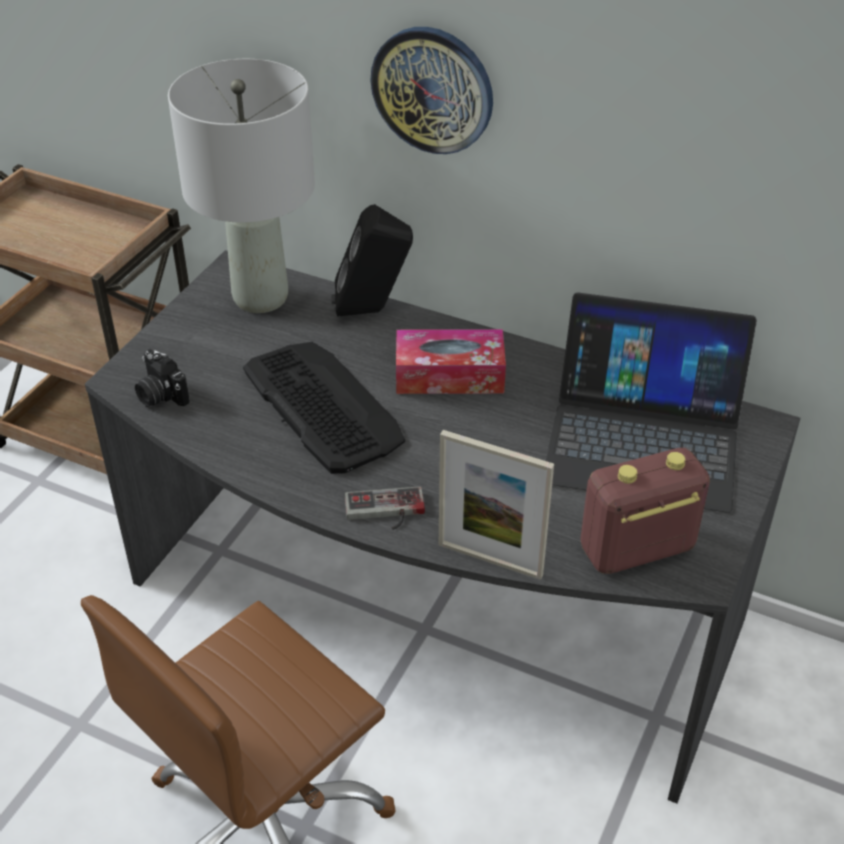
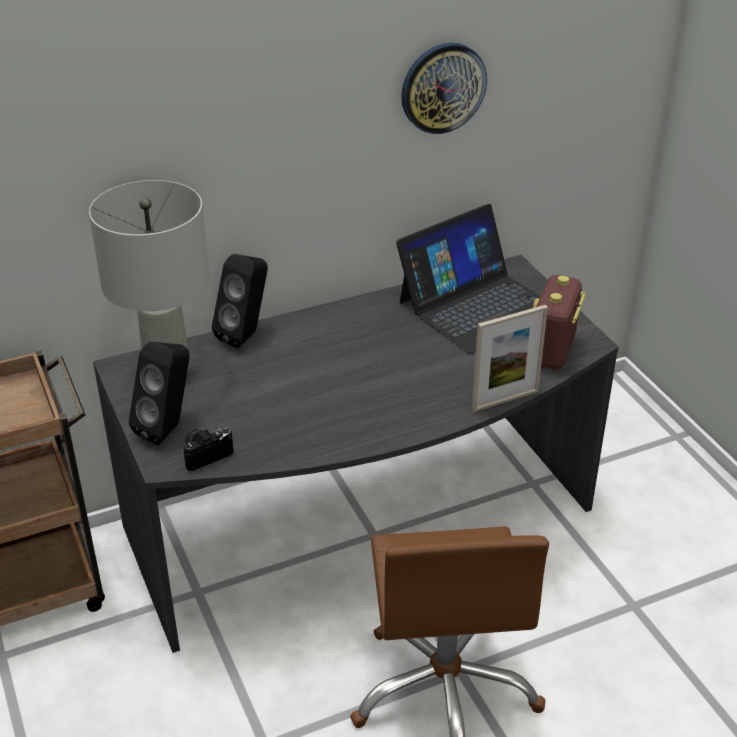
camera: 50 degrees left, 5 degrees down
(160, 395) = (205, 455): camera -> camera turned 150 degrees clockwise
(175, 350) = (168, 428): none -> black speaker
(322, 405) = (306, 396): keyboard -> none
(385, 512) = (426, 417): game controller -> none
(433, 90) = (258, 151): wall clock -> wall clock (443, 87)
(449, 375) = (343, 338): tissue box -> none

